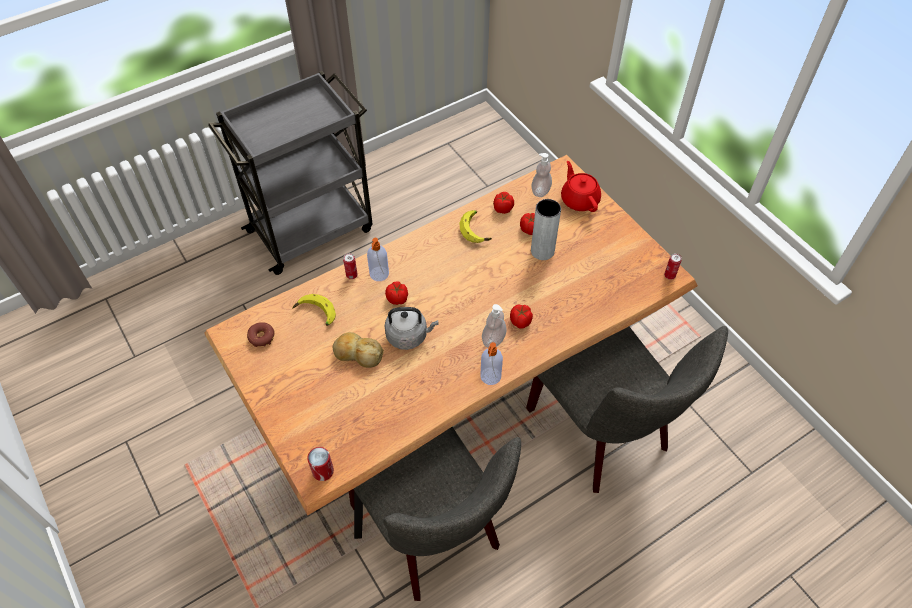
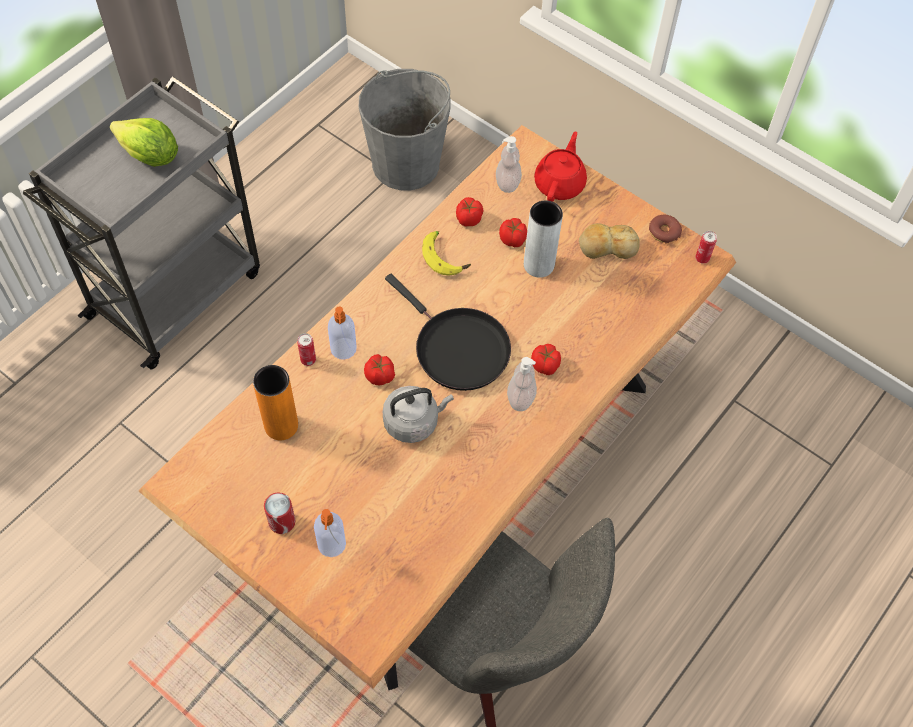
camera: 20 degrees left, 5 degrees up
(261, 337) = (222, 476): donut -> donut (664, 232)
(300, 120) = (150, 156): none -> lettuce
(315, 314) = (281, 425): banana -> orange vase
(323, 471) = (373, 628): can -> can (282, 521)
(358, 354) = (358, 463): bread -> bread (607, 247)
(460, 293) = (457, 348): none -> black frying pan
(490, 377) = (534, 447): soap dispenser -> soap dispenser (331, 545)
(499, 181) = (406, 163): none -> grey bucket
(579, 199) = (560, 183): red teapot -> red teapot turned 60 degrees clockwise
(604, 434) = (648, 467): grey chair -> none

